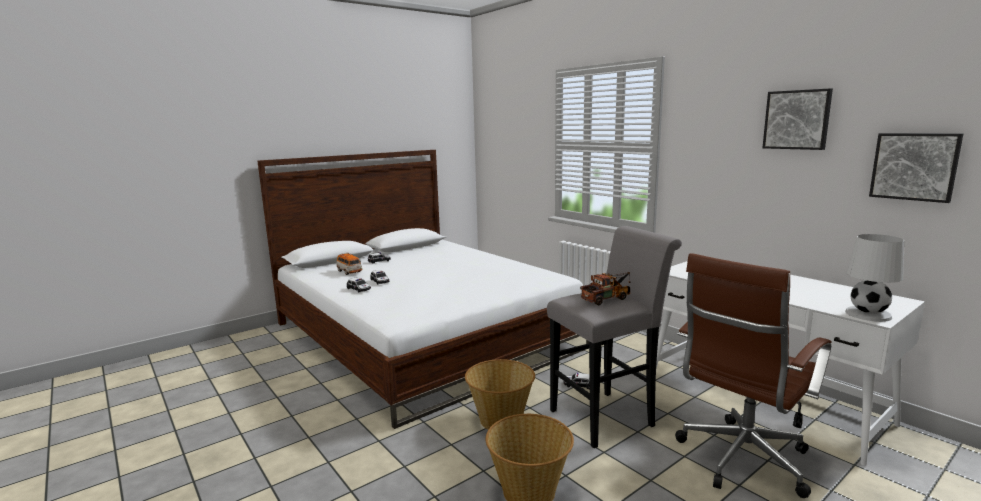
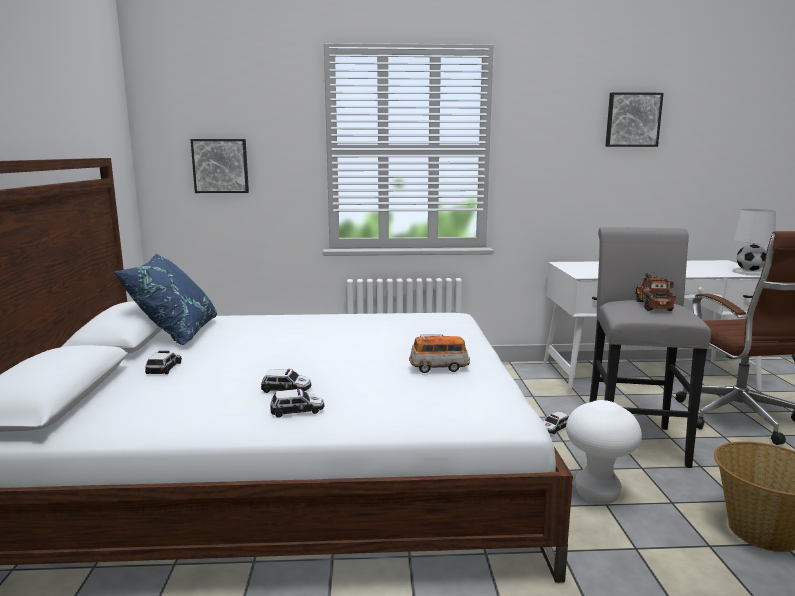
camera: 55 degrees left, 0 degrees up
(349, 272) = (174, 398): toy car -> toy car (439, 368)
(422, 249) = (175, 334): none -> blue pillow
(500, 419) = (597, 495): basket -> white stool
(914, 166) = (716, 158): picture -> picture (220, 166)

